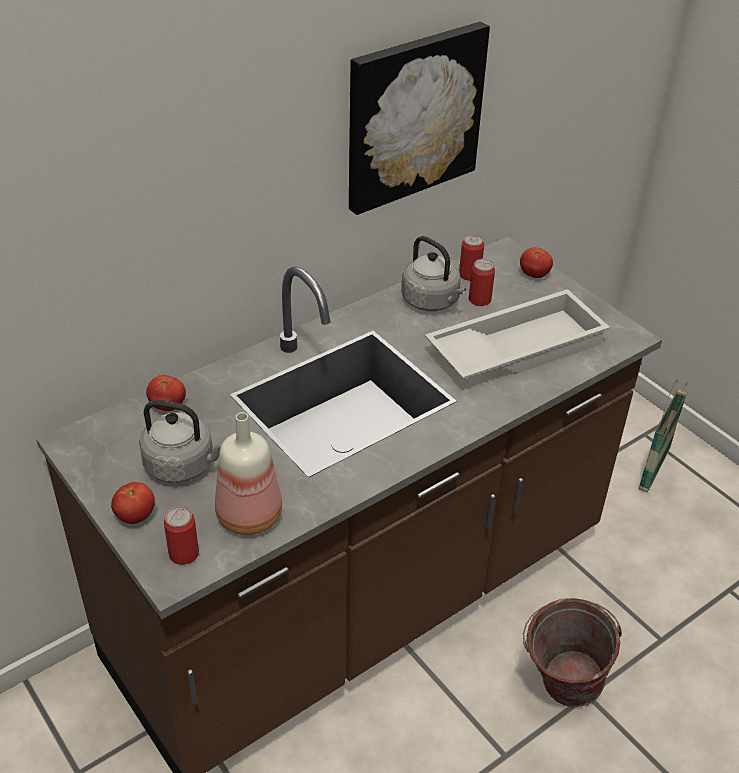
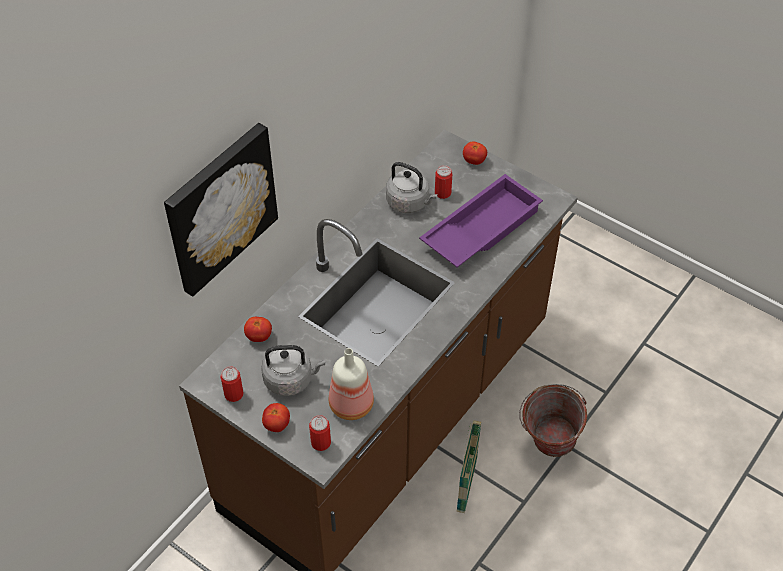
camera: 15 degrees left, 10 degrees up
(412, 115) = (378, 82): picture -> picture (219, 207)
(469, 275) = (428, 172): can -> can (233, 394)
(515, 347) = (480, 228): white tray -> purple tray
(654, 470) = (570, 261): basket -> basket (466, 485)

